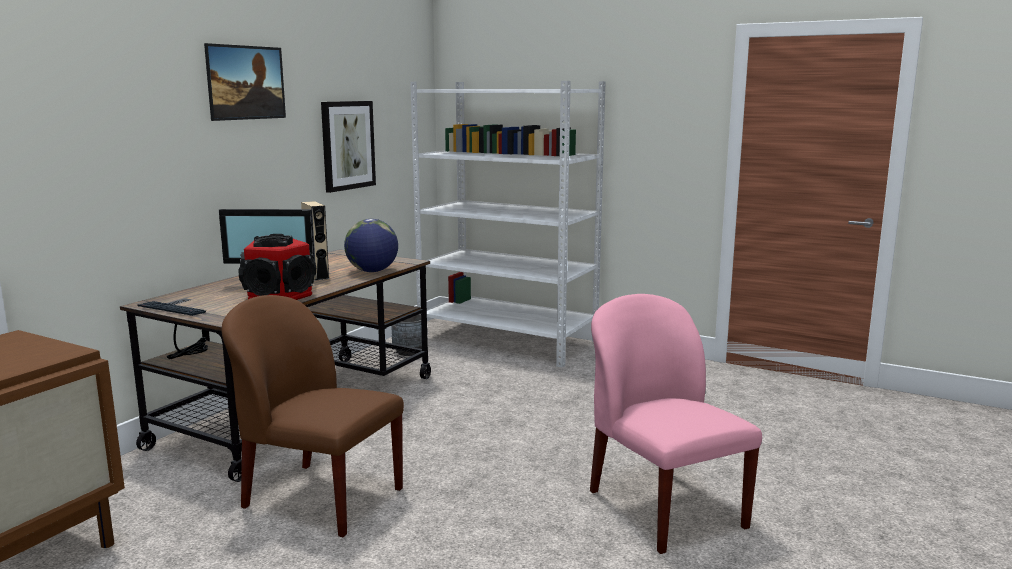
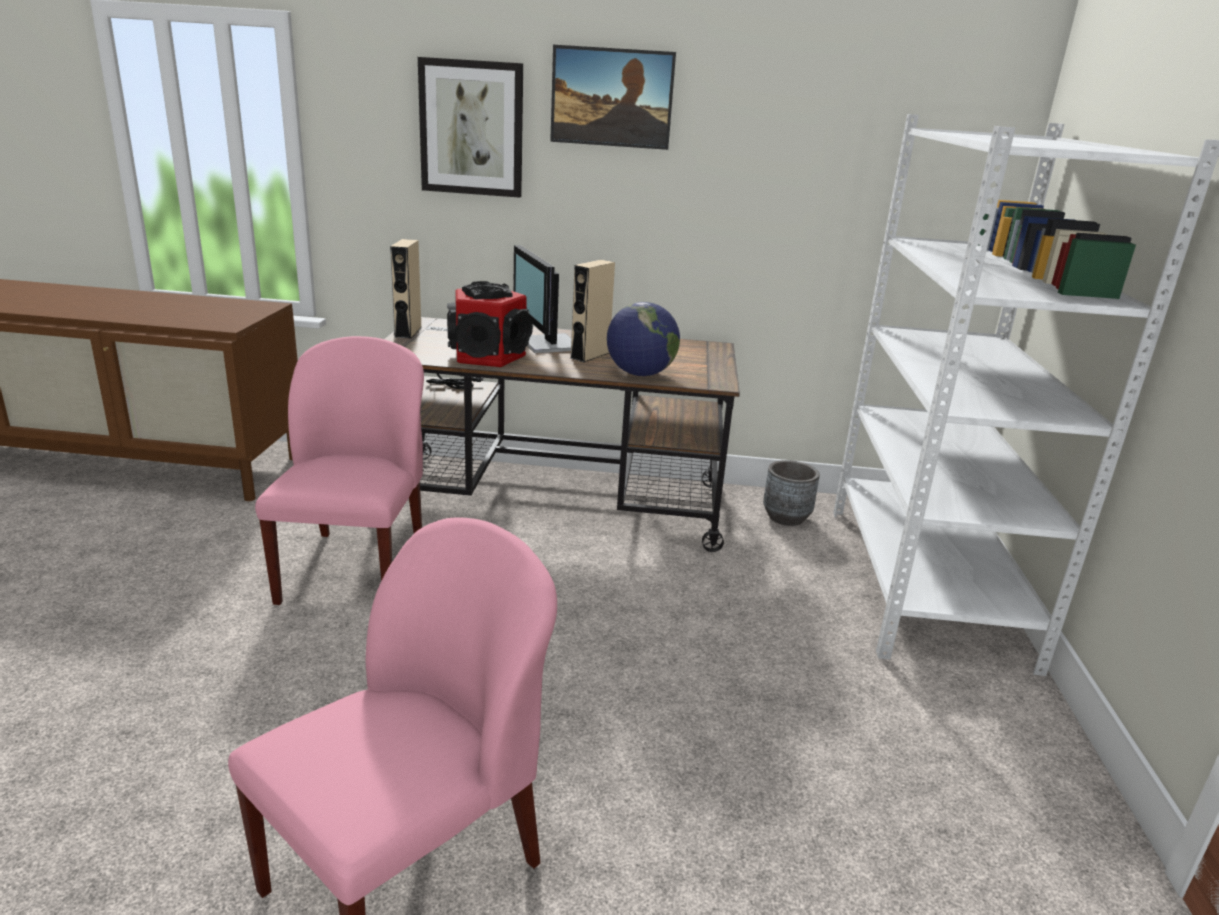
camera: 65 degrees right, 10 degrees up
(171, 310) = (408, 332): keyboard -> beige speaker
(320, 498) = (355, 569): brown chair -> pink chair
(347, 145) = (786, 203): picture -> picture (471, 128)

